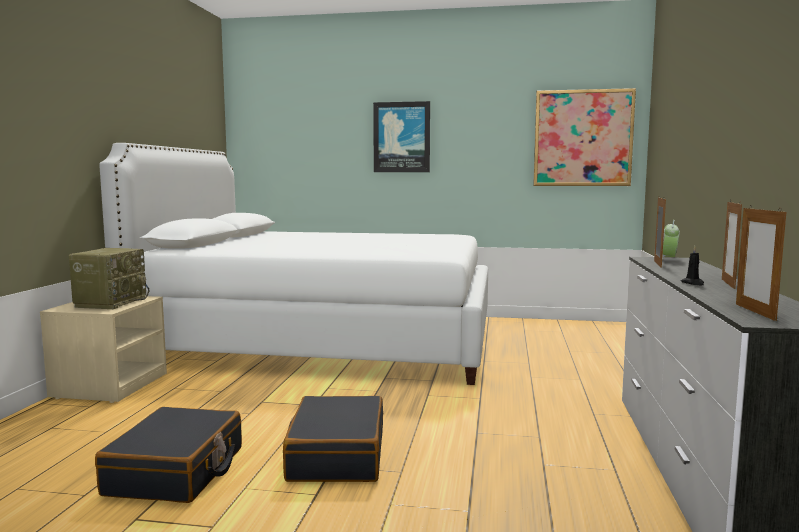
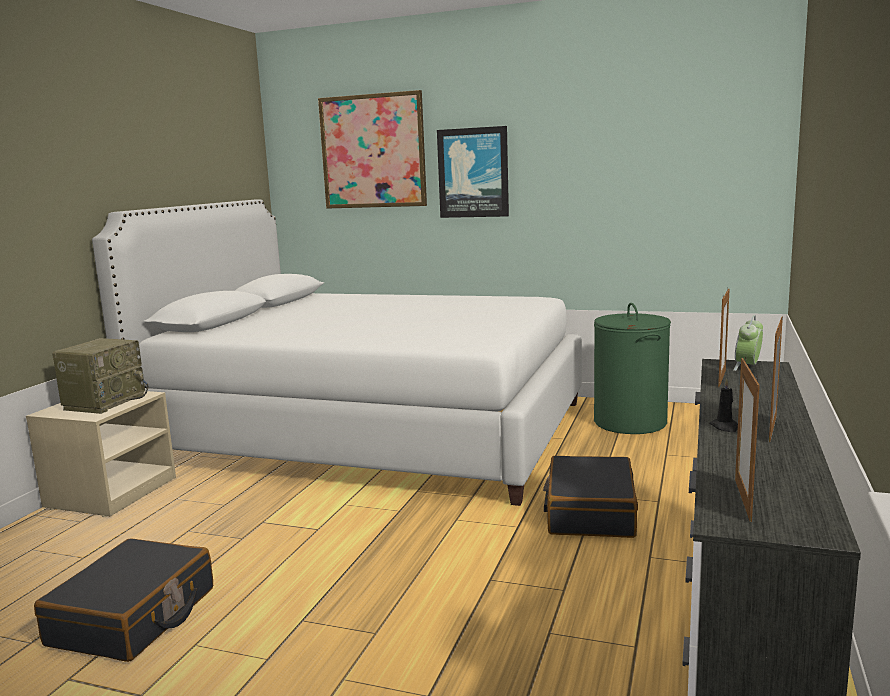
camera: 10 degrees right, 5 degrees up
(336, 455) = (313, 604): black suitcase -> black suitcase (590, 512)
(531, 332) = (630, 422): none -> green laundry basket
(583, 138) = (706, 167): picture -> picture (373, 151)

